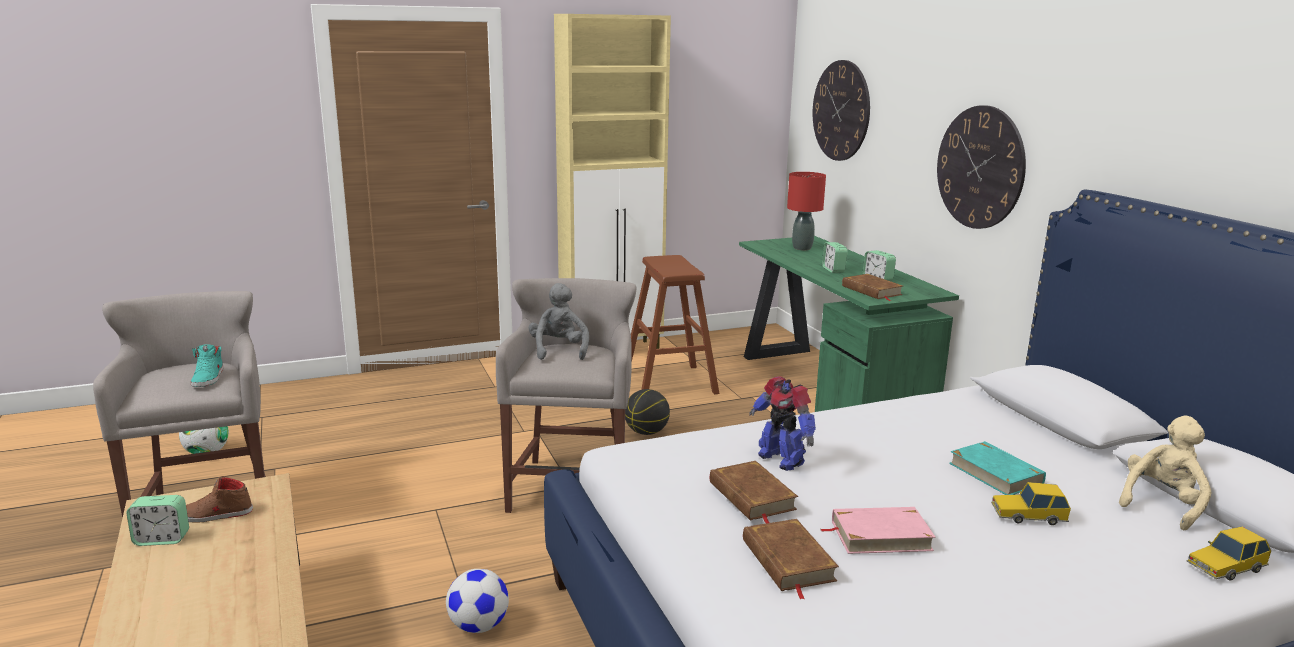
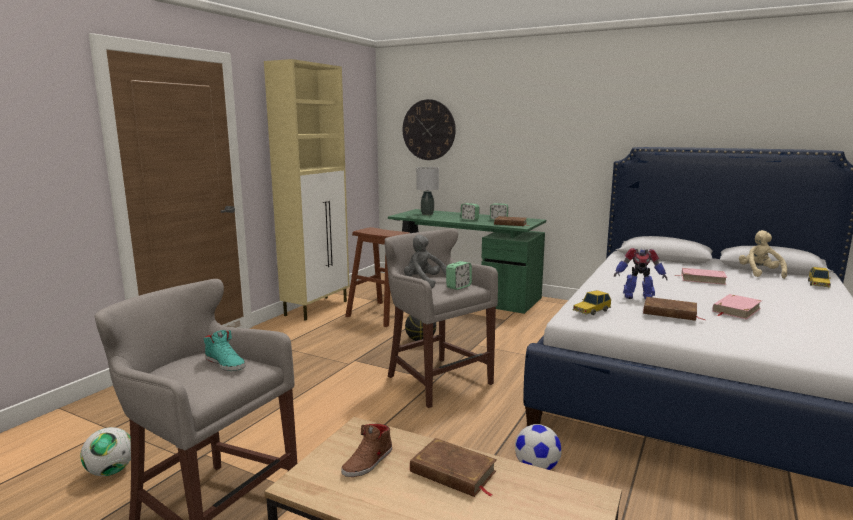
camera: 40 degrees left, 5 degrees down
(162, 539) = (369, 495): alarm clock -> alarm clock (458, 287)
(787, 561) = (741, 329): brown book -> brown book (453, 472)
(802, 248) = (427, 214): red table lamp -> grey table lamp
(980, 167) = (550, 148): wall clock -> none
(995, 473) = (702, 279): turquoise book -> pink book
(1028, 515) = (746, 288): toy car -> toy car (591, 310)

